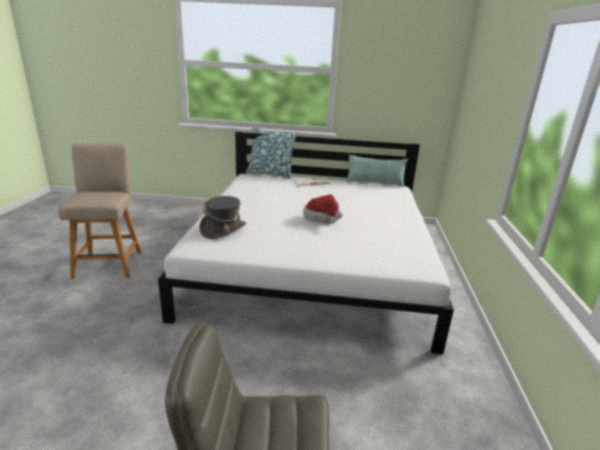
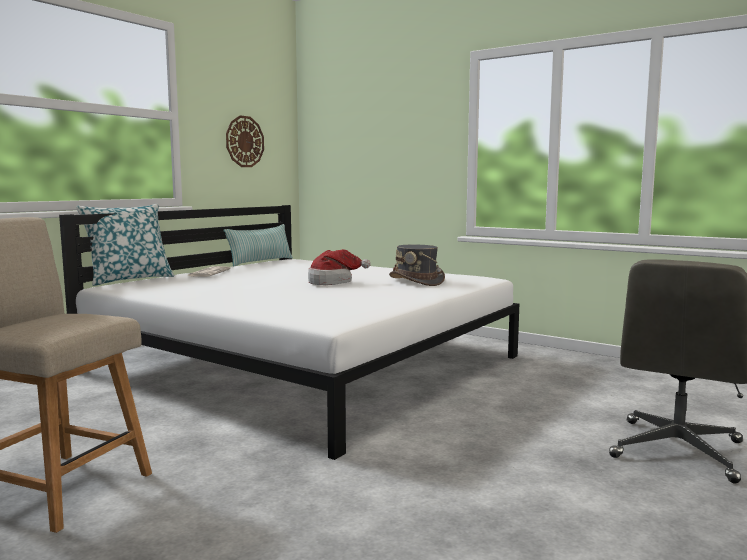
camera: 60 degrees left, 15 degrees down
(223, 229) = (297, 308): grey hat -> grey hat (417, 281)
(397, 89) = (244, 141): none -> wall clock

